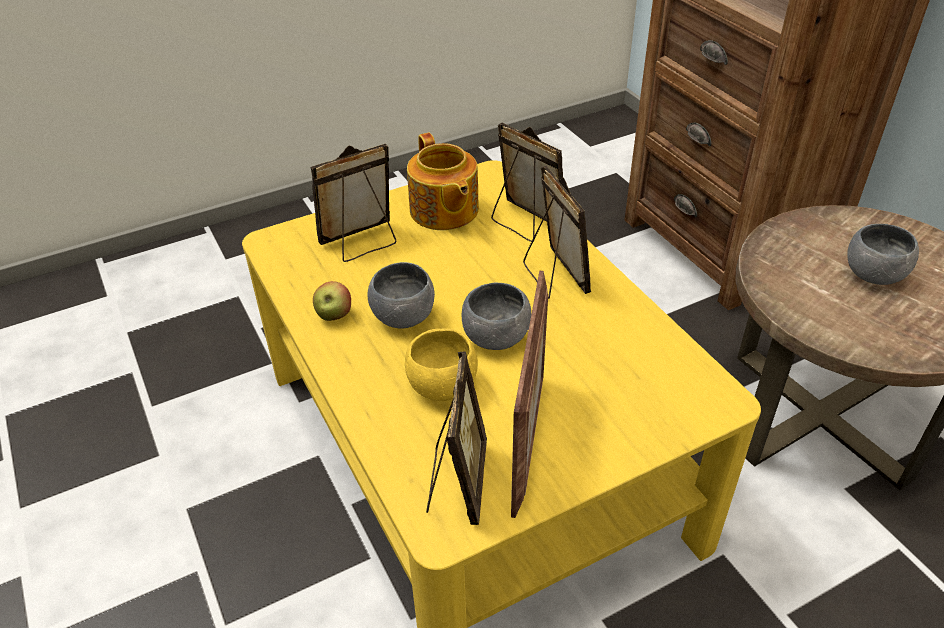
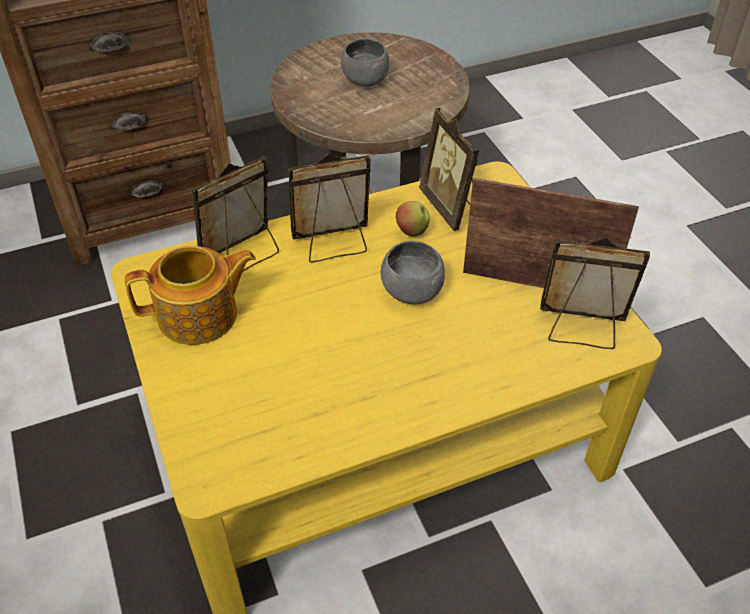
camera: 85 degrees left, 5 degrees up
(334, 316) = (363, 415): apple -> apple (412, 231)
(362, 243) = (239, 390): picture frame -> picture frame (451, 207)
(403, 316) = (372, 357): grey bowl -> none
(442, 385) = (471, 332): yellow bowl -> none

